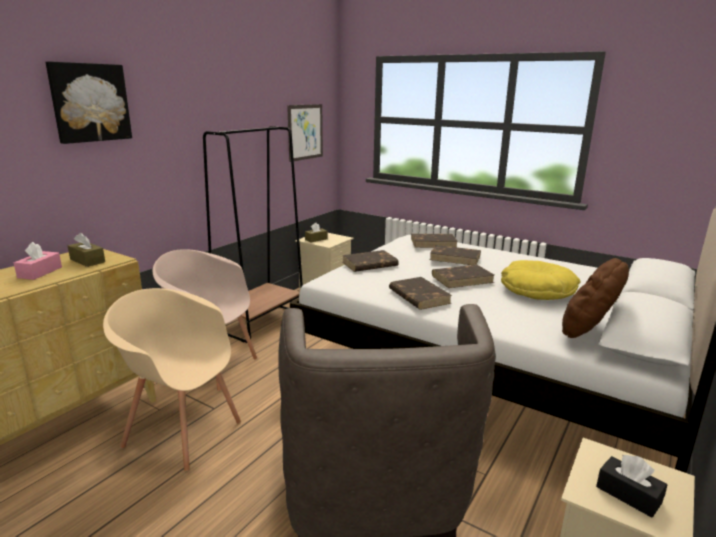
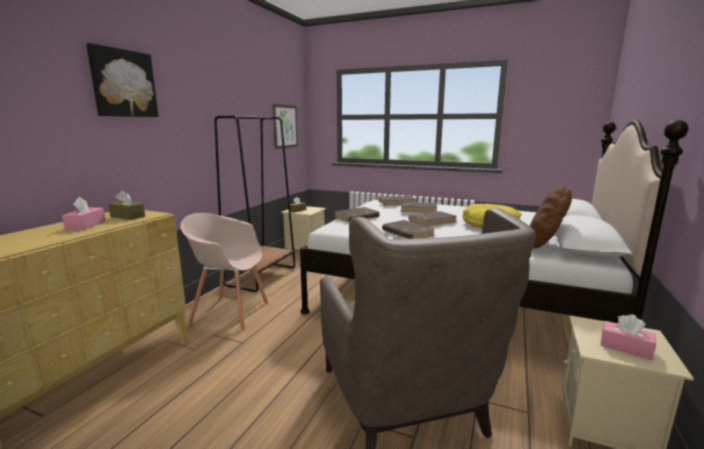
camera: 10 degrees left, 5 degrees down
(182, 433) = (220, 364): beige chair -> none
(628, 494) = (625, 347): black tissue box -> pink tissue box

